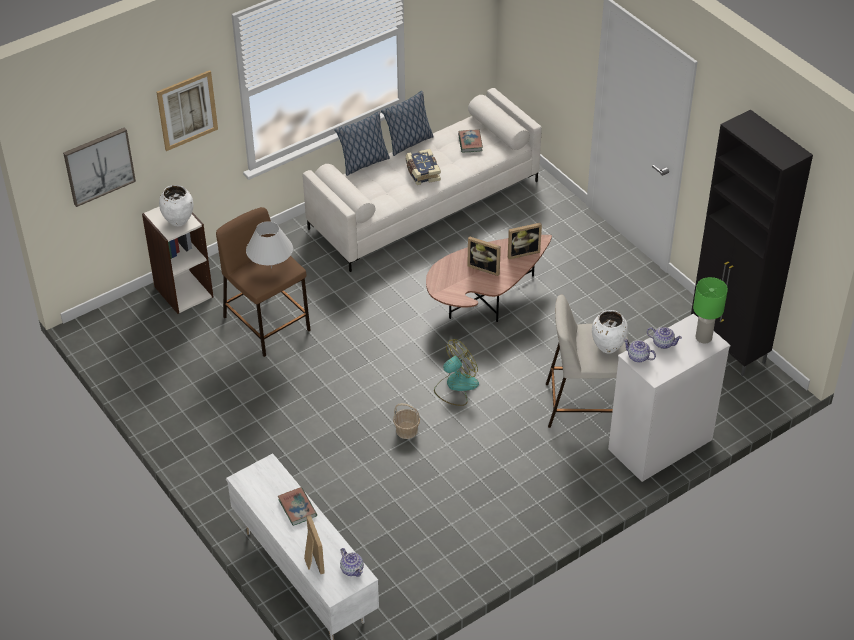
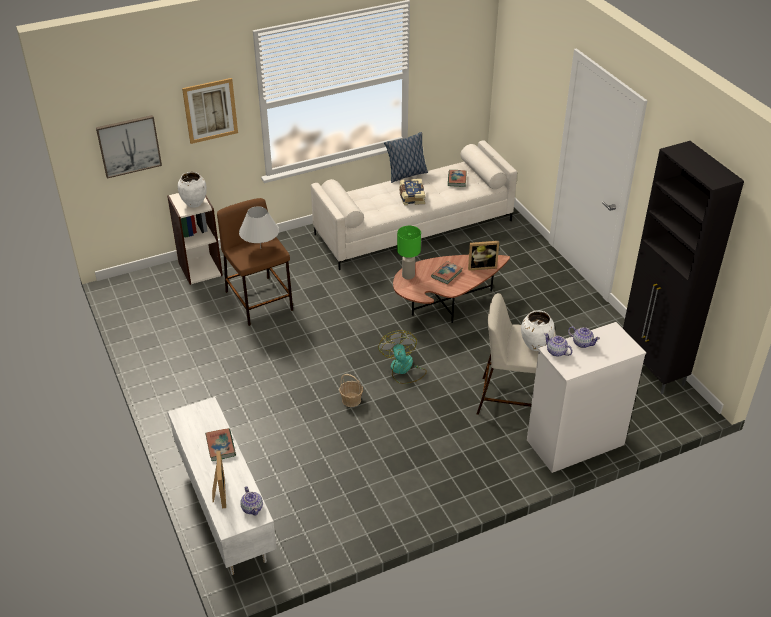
camera: 10 degrees right, 5 degrees down
(363, 163) = (365, 185): pillow -> none
(455, 386) = (403, 369): fan -> fan turned 75 degrees counterclockwise
(485, 267) = (446, 274): picture frame -> book
(703, 337) = (621, 343): green table lamp -> green table lamp (408, 275)

